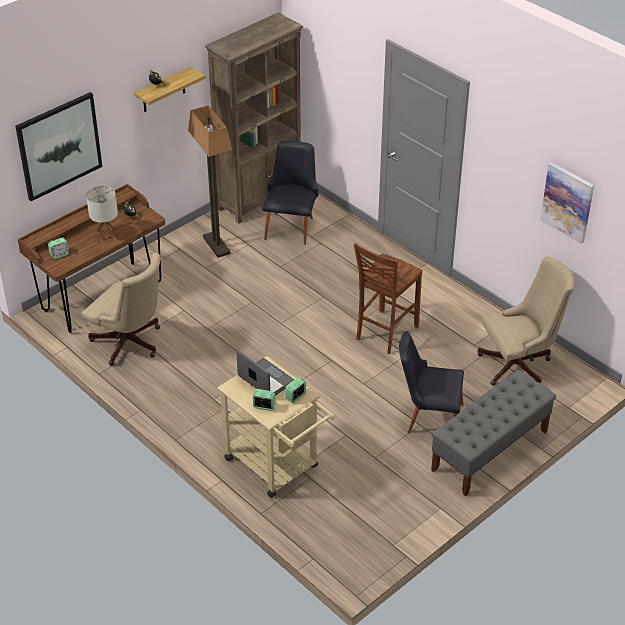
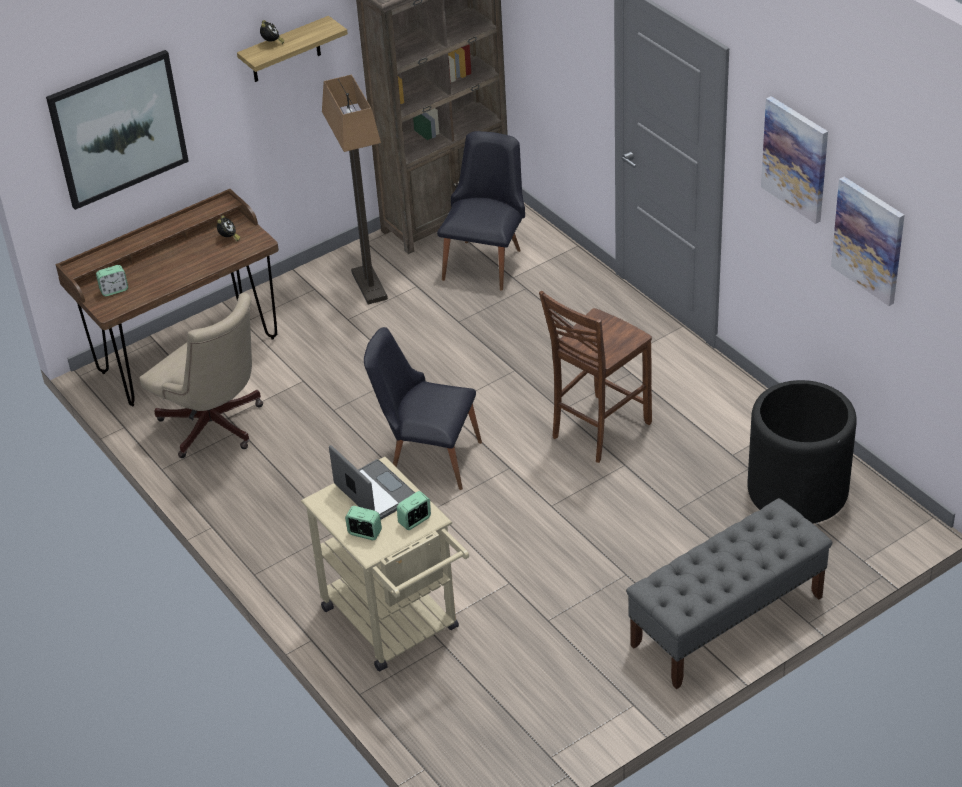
camera: 10 degrees right, 0 degrees up
(106, 235) = (187, 264): table lamp -> none
(428, 417) = (641, 564): black chair -> black chair (427, 456)
(516, 152) = (795, 159): none -> picture
(519, 365) = (797, 490): beige office chair -> black planter

